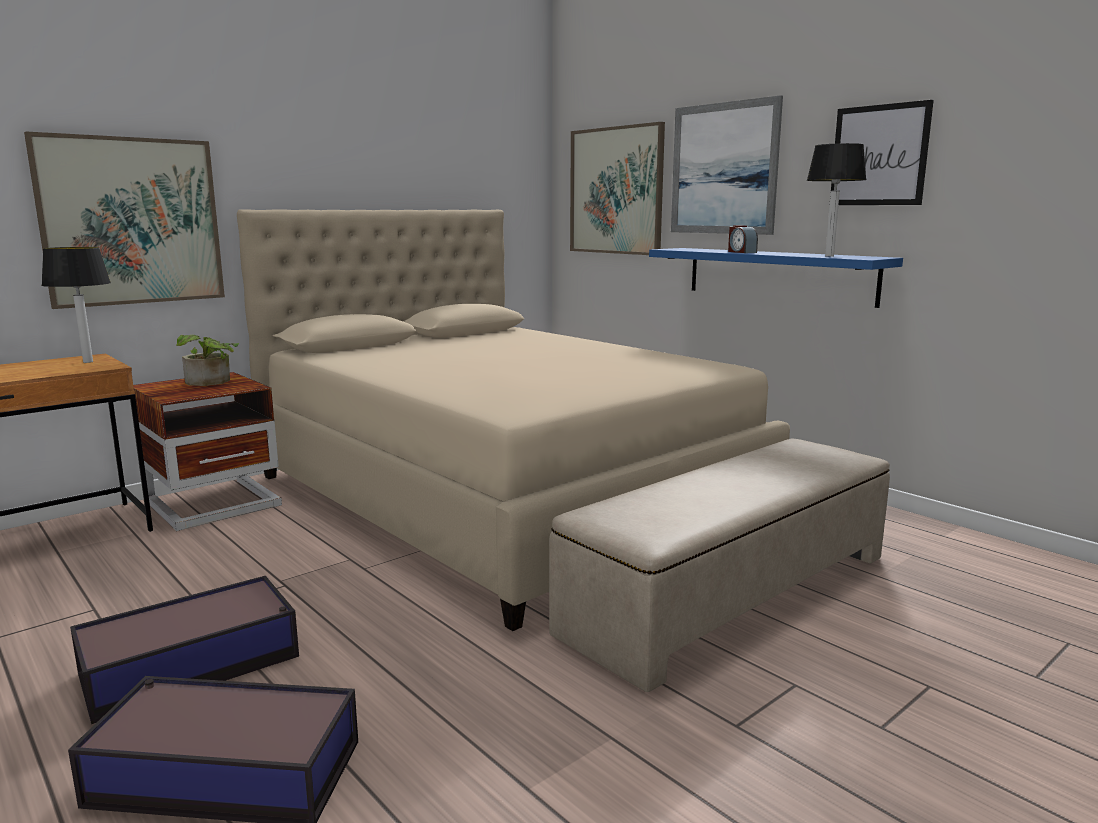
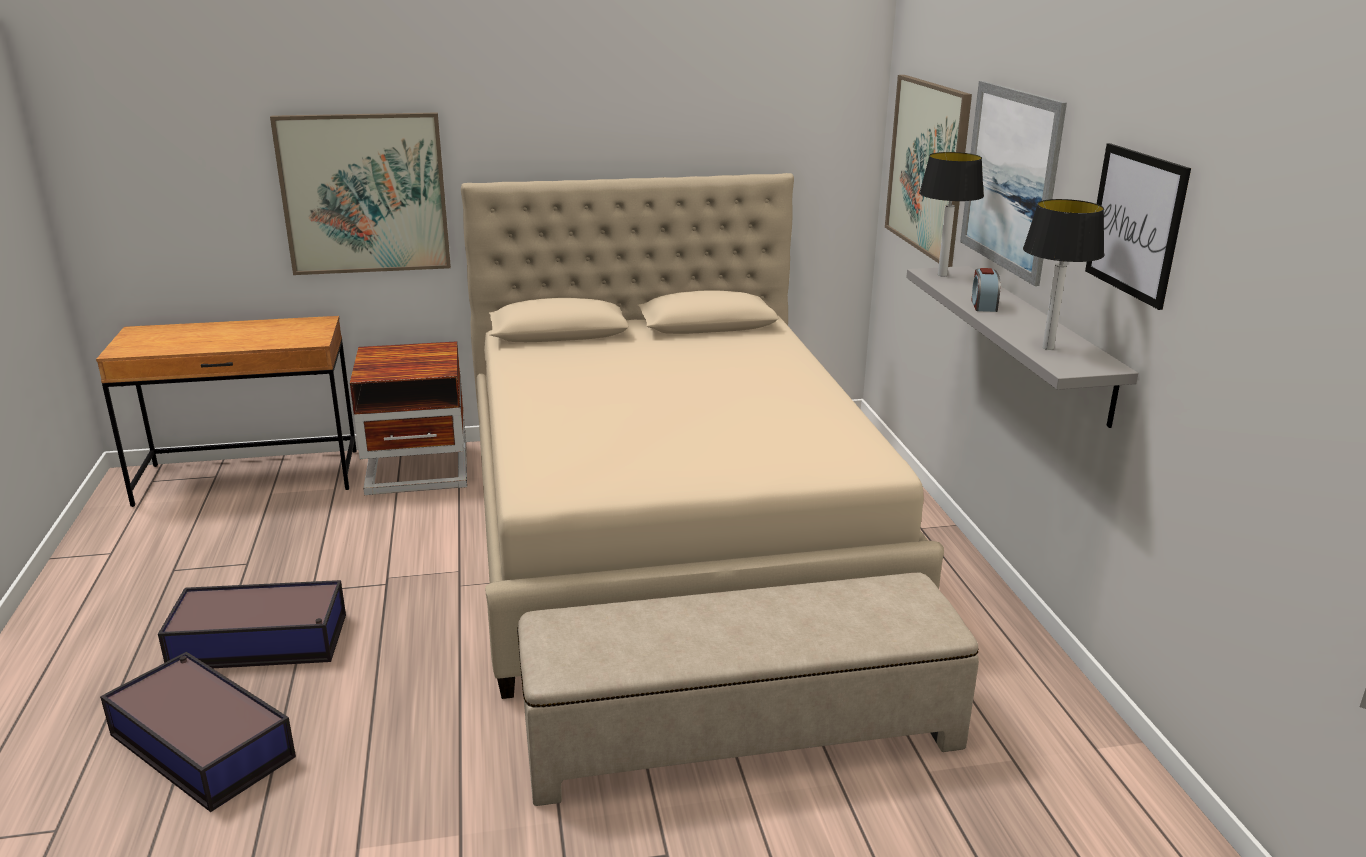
camera: 30 degrees right, 10 degrees up
(87, 362) = (309, 329): table lamp -> table lamp (941, 275)
(210, 382) = (419, 356): potted plant -> none
(778, 275) = (1037, 341): blue shelf -> grey shelf

